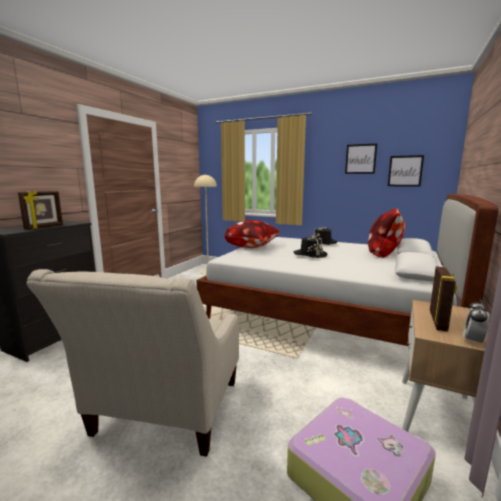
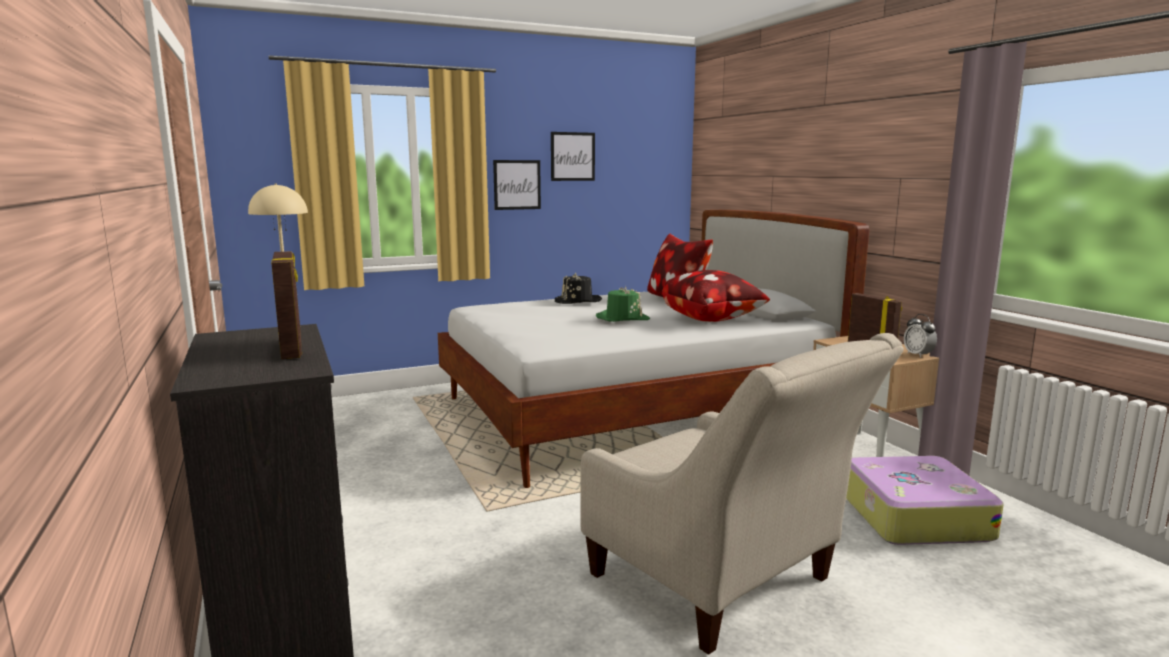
camera: 50 degrees left, 0 degrees up
(253, 247) = (511, 326): pillow -> pillow (711, 319)
(310, 254) = (622, 318): black hat -> green hat
(405, 171) = (633, 177): picture -> picture (517, 185)

